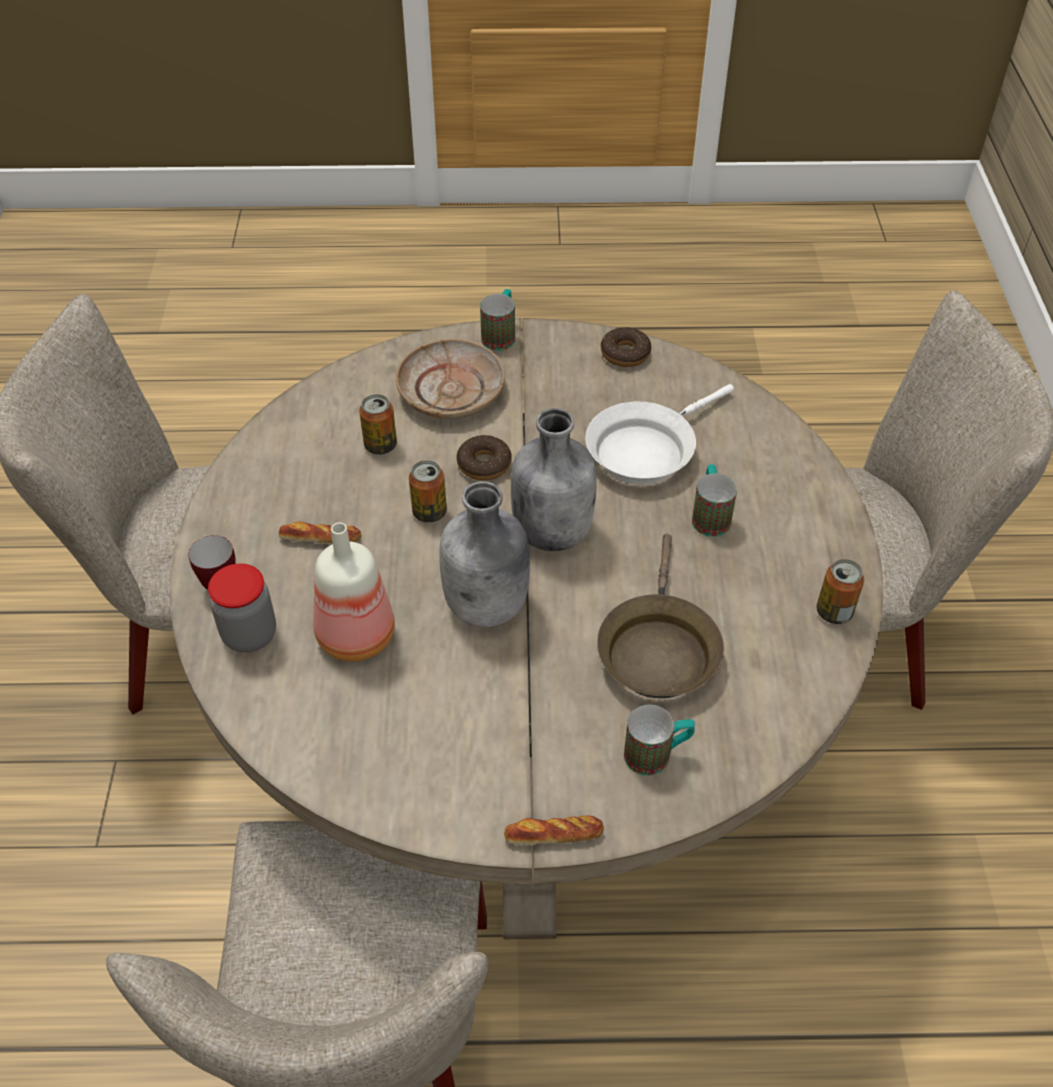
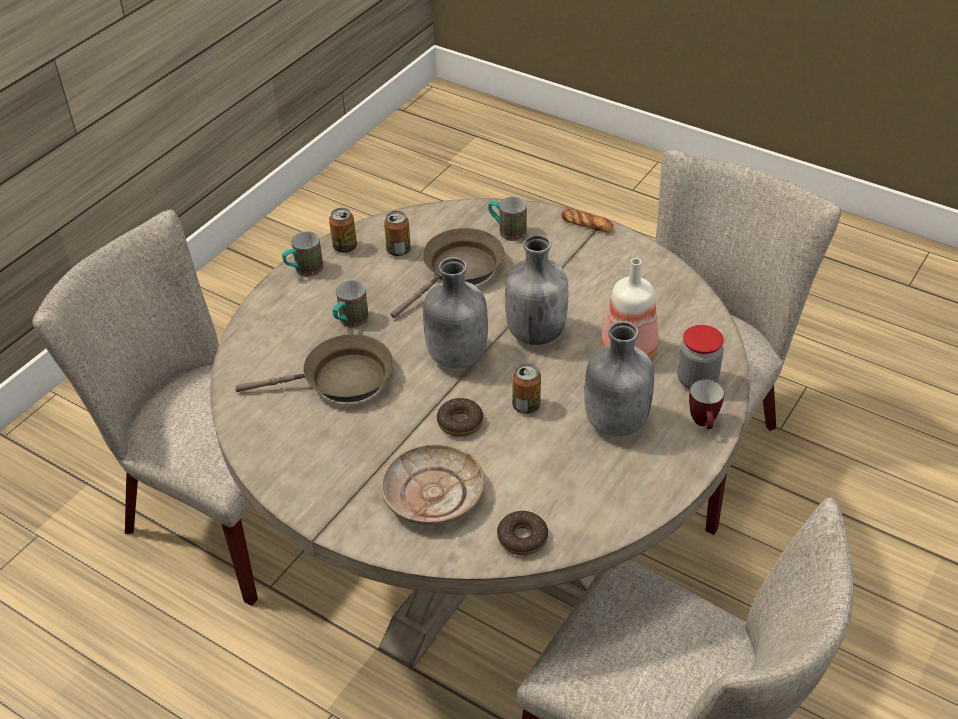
camera: 145 degrees left, 5 degrees down
(320, 538) = (614, 422): bread -> grey bottle
(380, 445) = (524, 473): can -> can (398, 250)
(500, 334) = (346, 531): mug -> mug (304, 271)
(625, 353) = (270, 461): donut -> donut (522, 538)
(646, 449) = (341, 380): white frying pan -> brown frying pan

